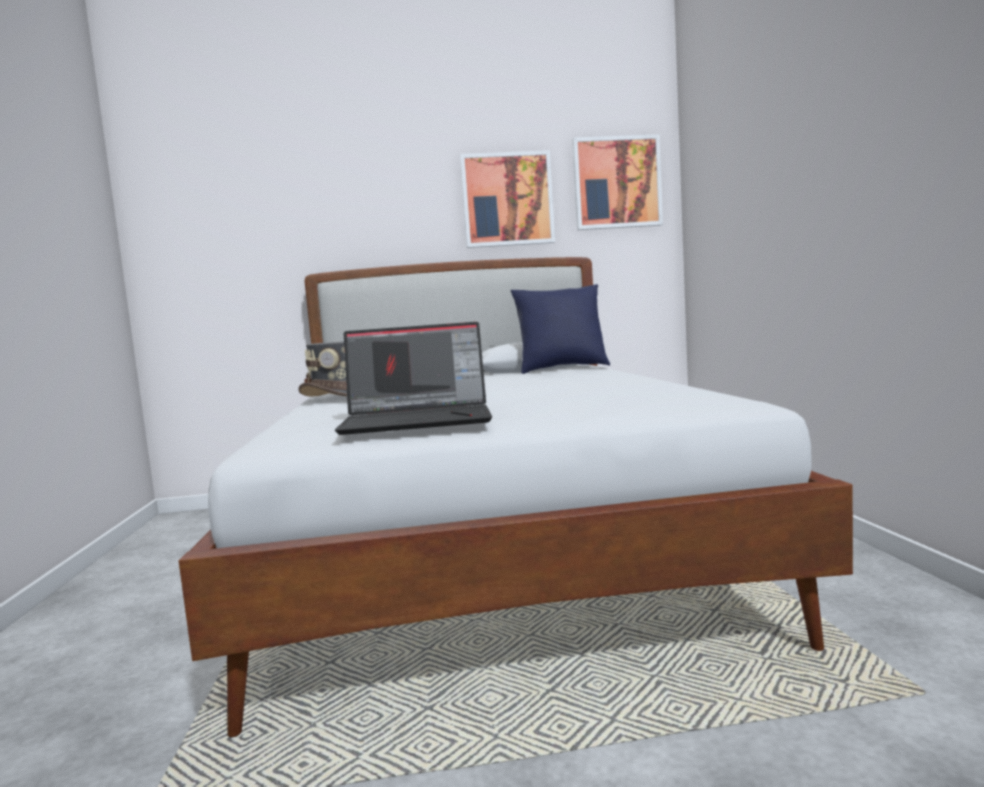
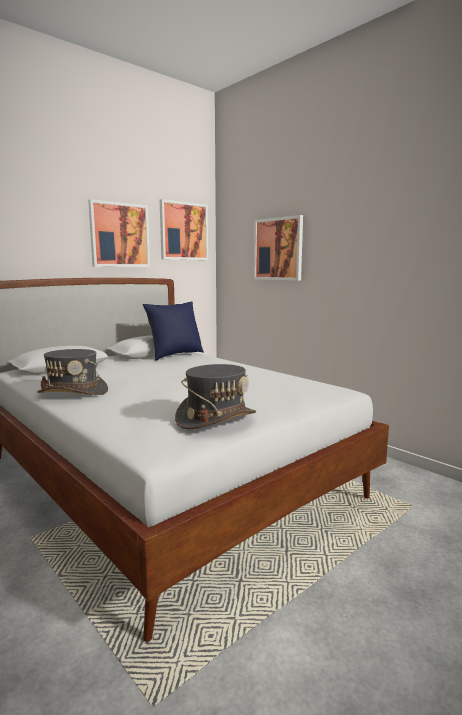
camera: 35 degrees left, 5 degrees up
(419, 420) = (216, 418): laptop -> grey hat
(756, 177) = (278, 249): none -> picture

